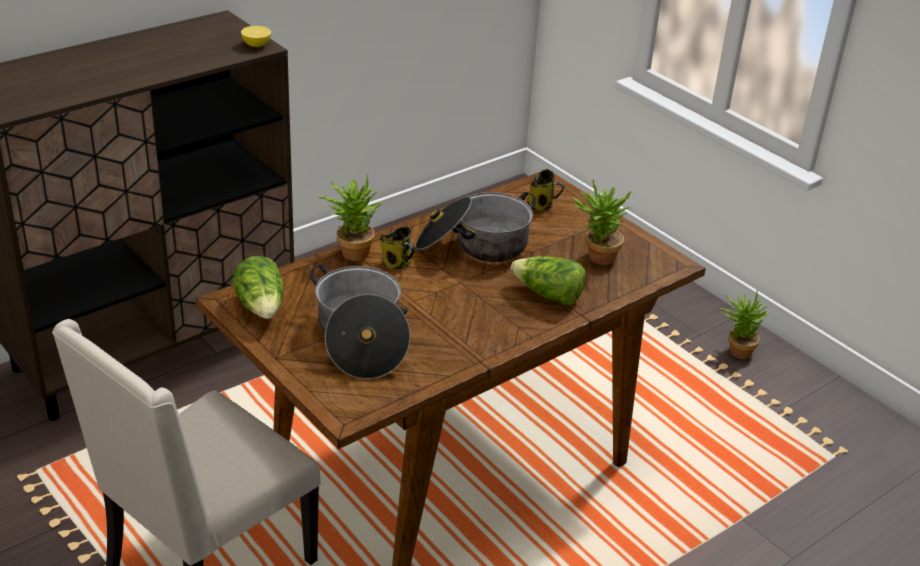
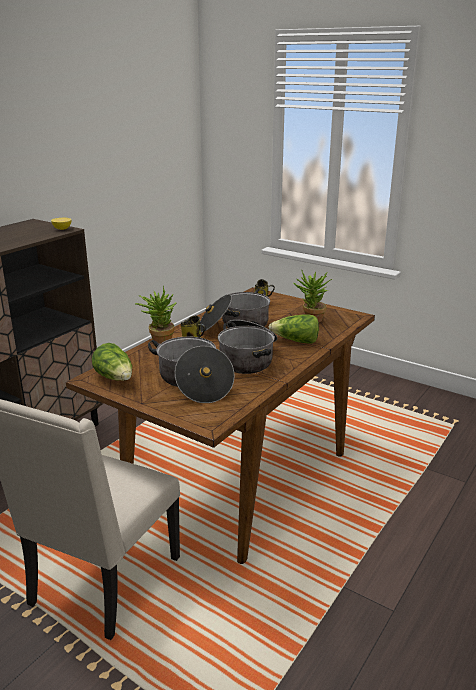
camera: 15 degrees left, 10 degrees down
(460, 312) = (248, 358): none -> cooking pot
(736, 350) = (369, 384): potted plant -> none

